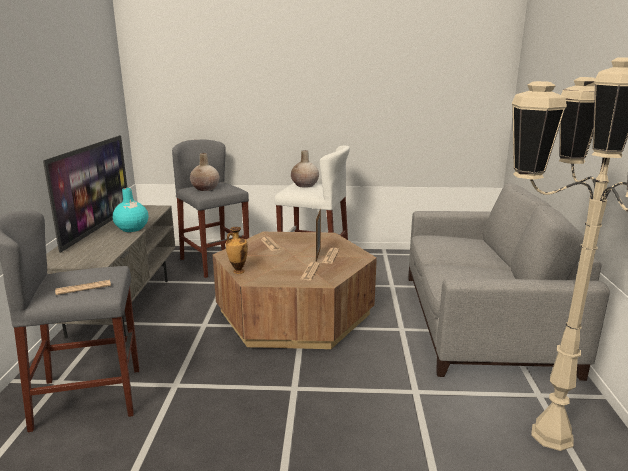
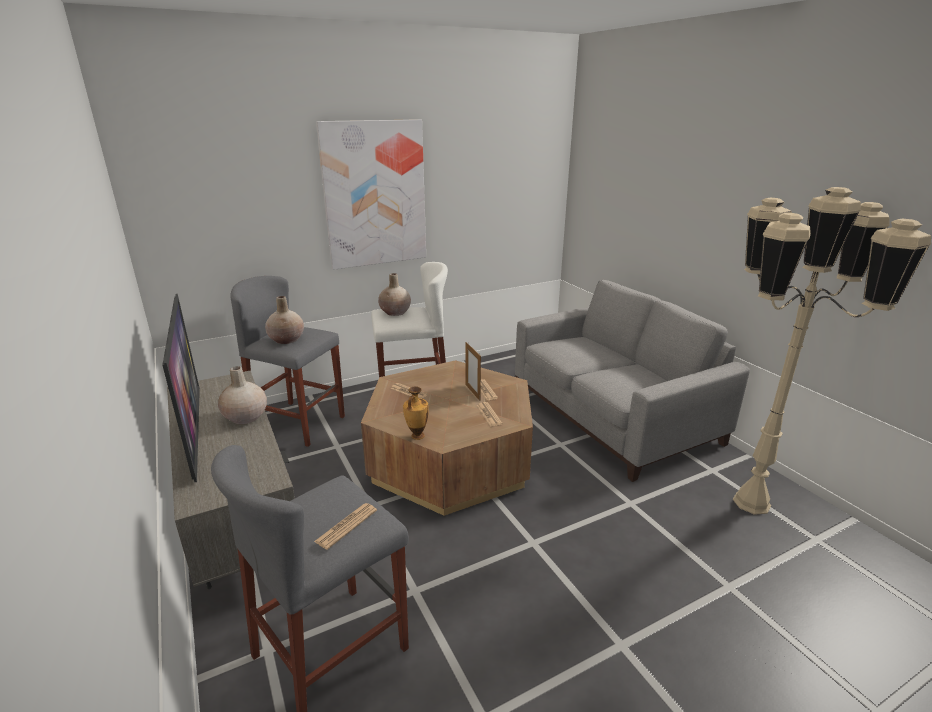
camera: 30 degrees left, 5 degrees up
(132, 229) = (245, 417): turquoise vase -> beige vase
(308, 84) = (374, 194): none -> picture

